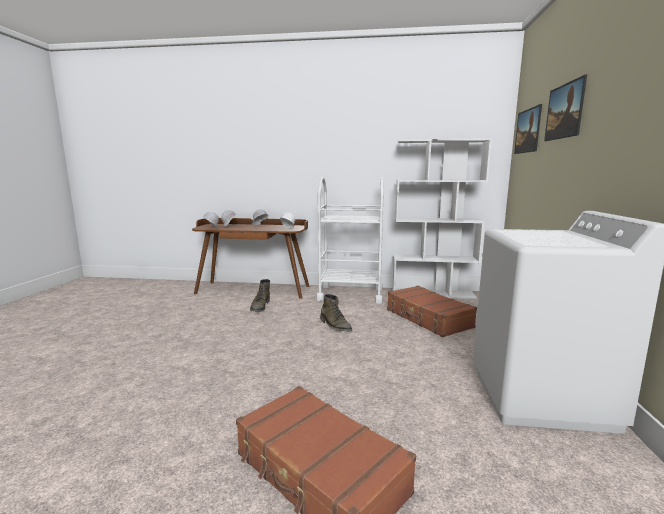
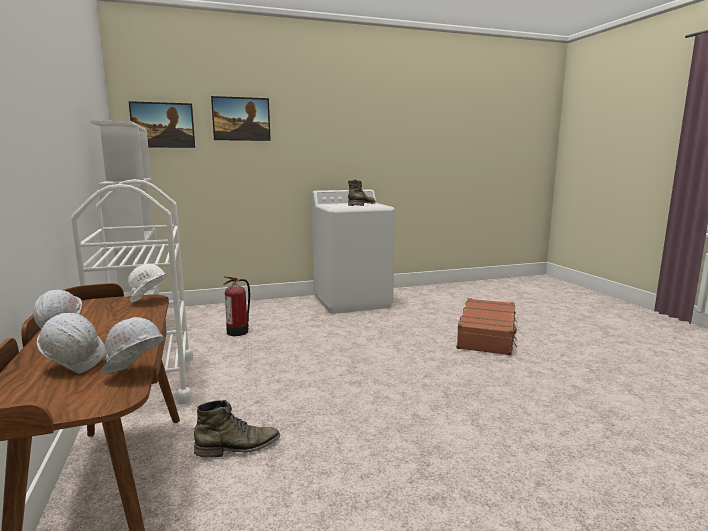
camera: 115 degrees left, 0 degrees up
(335, 325) = (286, 369): green boot -> green boot (362, 205)
(428, 319) = (238, 331): brown suitcase -> fire extinguisher

